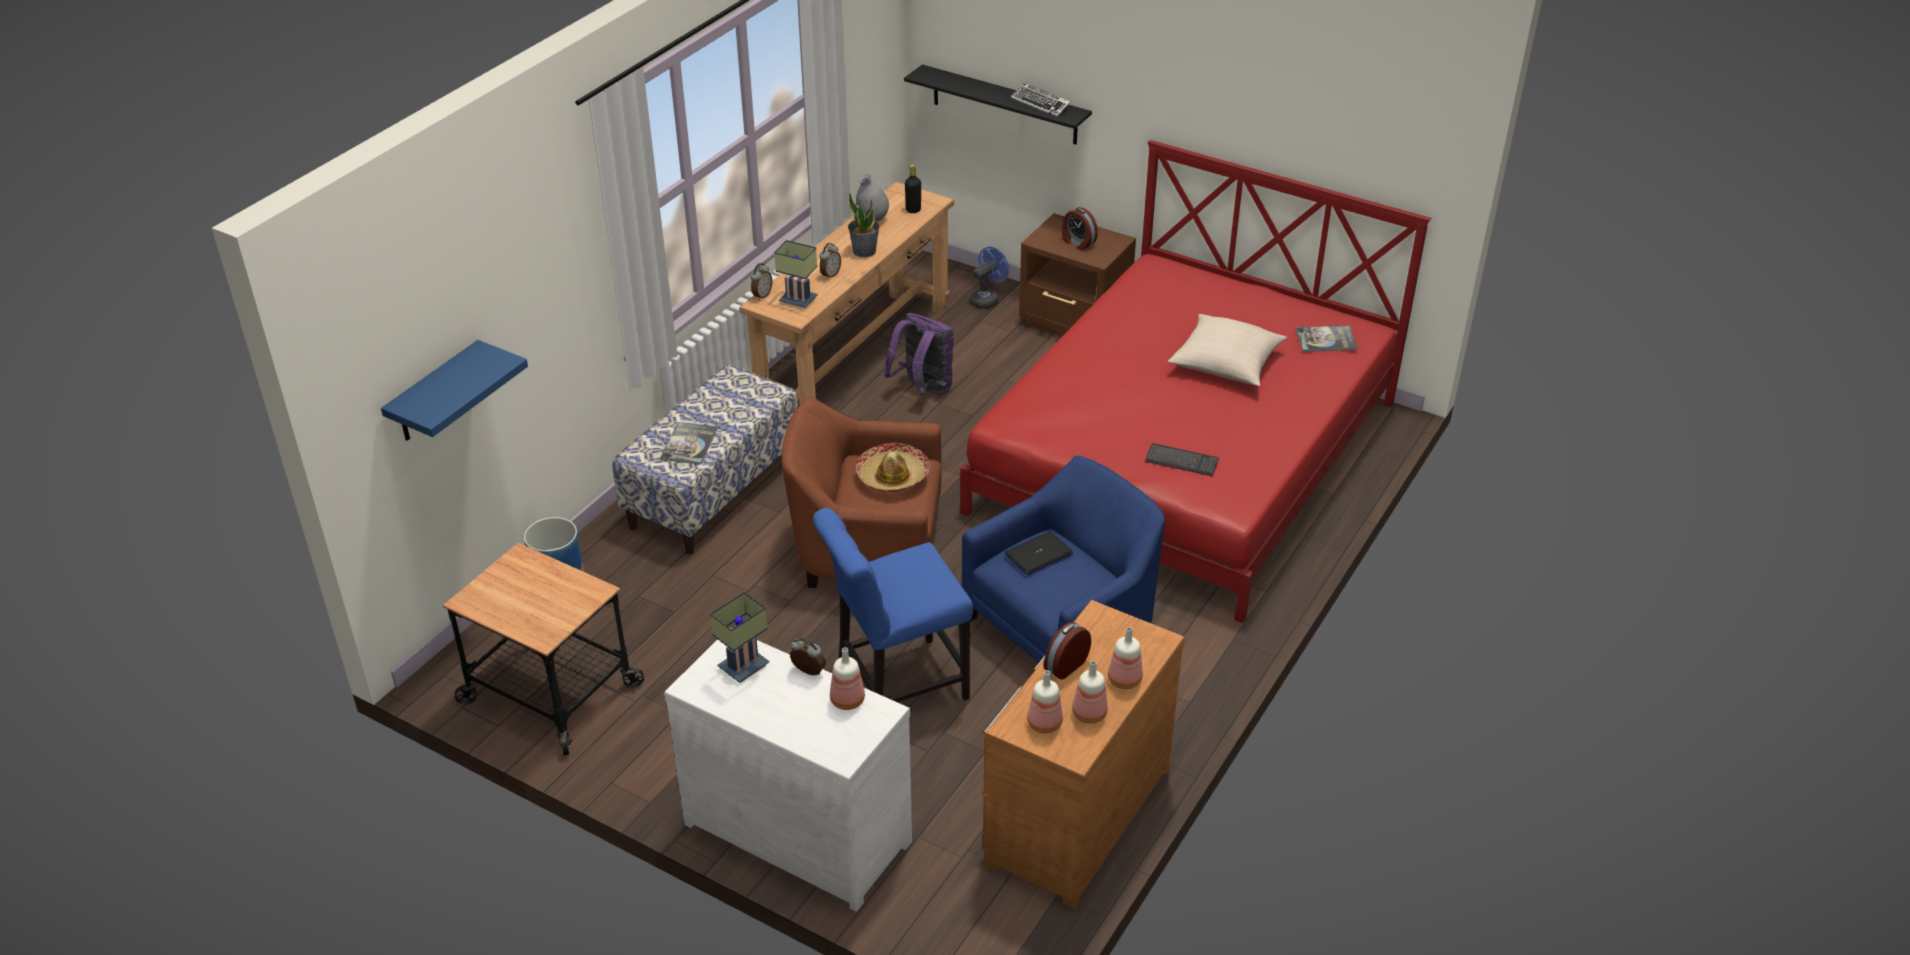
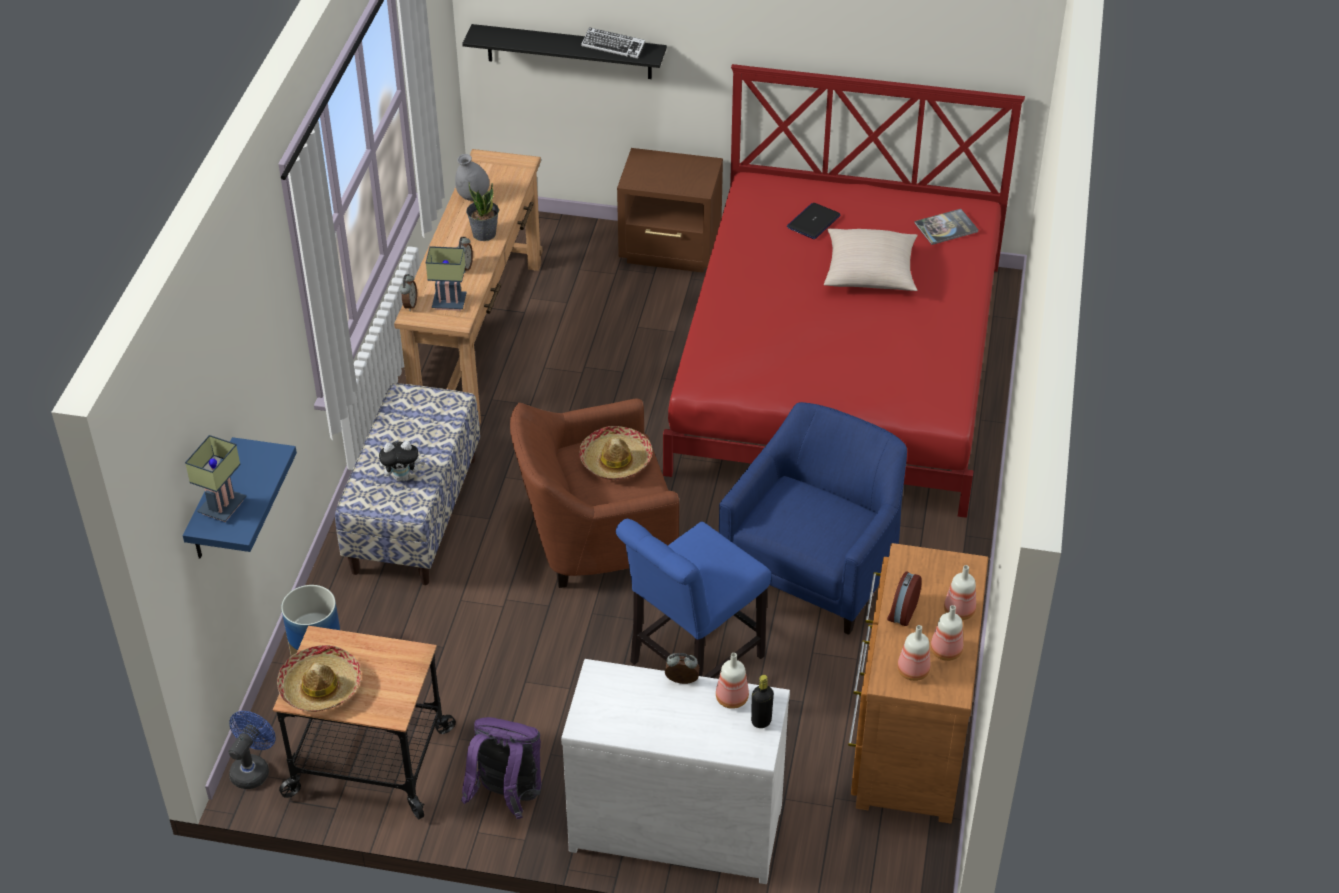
camera: 20 degrees left, 5 degrees up
(496, 596) = (320, 686): none -> hat
(689, 444) = (403, 477): book -> plush toy
(743, 669) = (621, 695): table lamp -> table lamp (223, 509)
(913, 210) = (507, 177): black bottle -> black bottle (761, 721)
(923, 389) = (562, 356): purple backpack -> purple backpack (506, 797)
(987, 299) = (574, 244): blue fan -> blue fan (253, 769)
(1038, 554) = (790, 505): laptop -> laptop (813, 222)
(1077, 243) = (671, 175): alarm clock -> none
(1181, 461) = (879, 382): keyboard -> none

